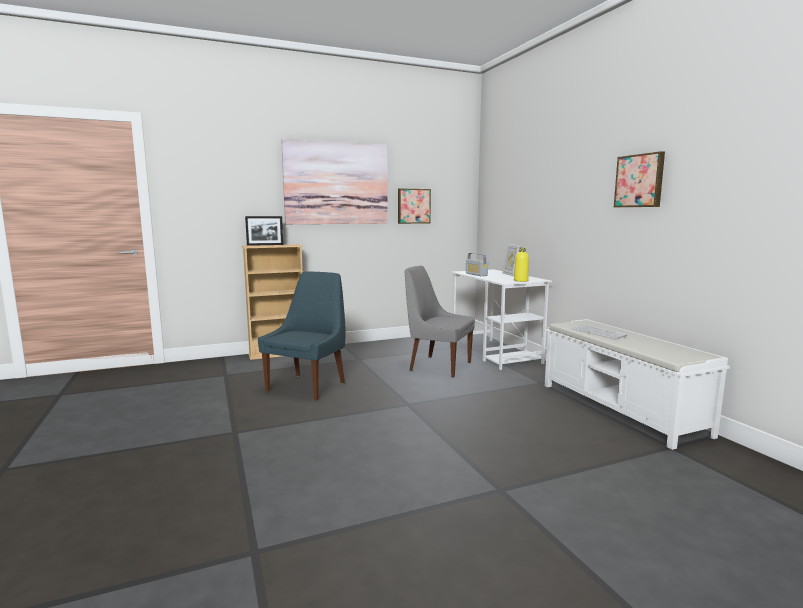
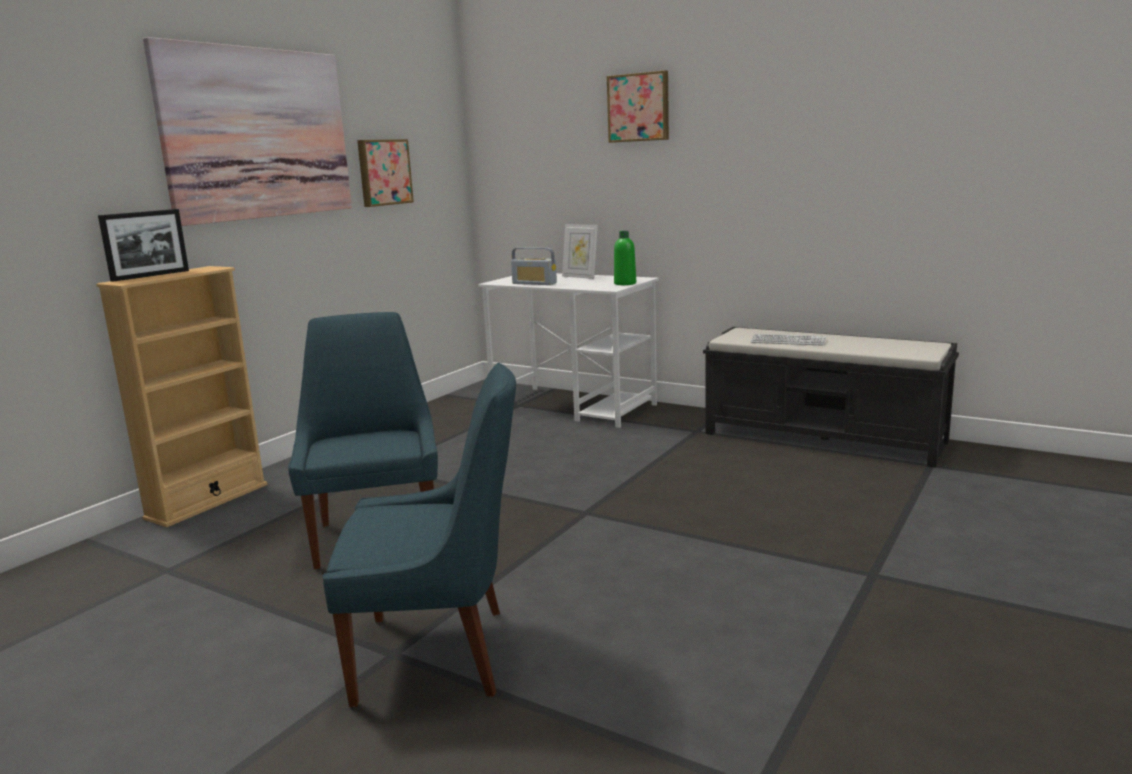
camera: 35 degrees left, 5 degrees up
(247, 439) = (439, 655): none -> blue chair
(438, 366) = (528, 445): grey chair -> none
(521, 280) = (625, 283): yellow bottle -> green bottle
(620, 409) = (825, 438): white bench -> black bench
(640, 181) = (806, 123): picture -> picture (639, 107)

